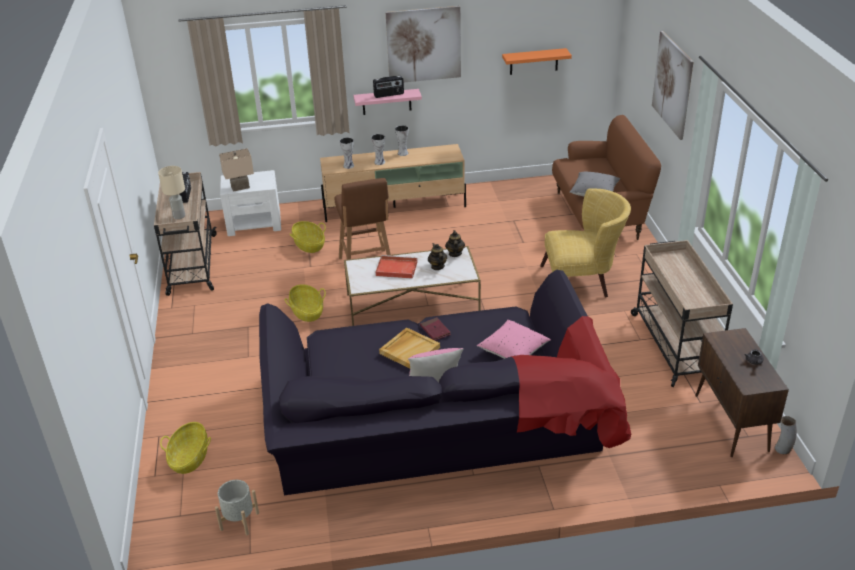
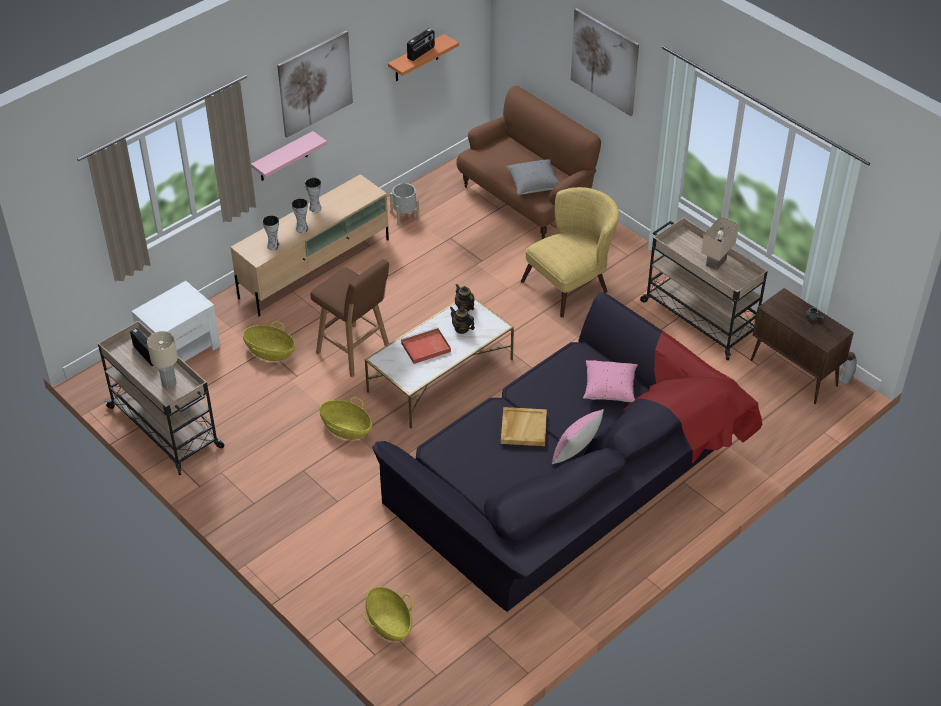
camera: 35 degrees left, 10 degrees up
(240, 187) = (171, 317): beige table lamp -> beige table lamp (715, 262)
(240, 521) = (492, 652): grey planter -> grey planter (405, 216)
(389, 95) = (290, 151): radio -> radio (421, 53)
(435, 330) = (526, 398): red book -> none

